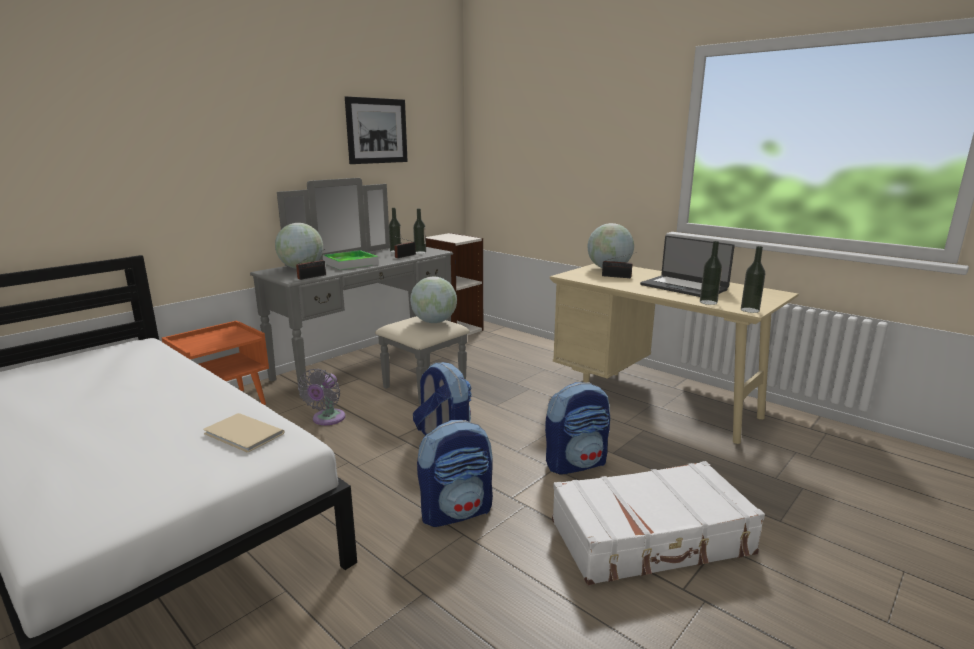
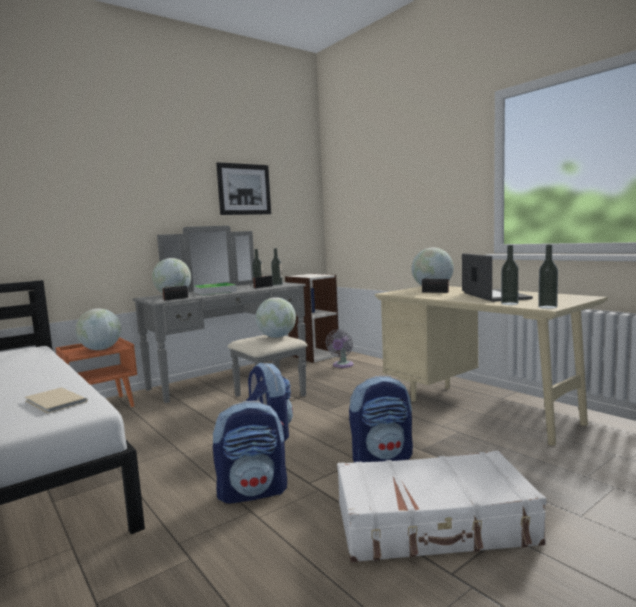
camera: 10 degrees right, 10 degrees down
(223, 340) = (101, 349): none -> globe
(327, 419) = (177, 418): grey fan -> grey fan (342, 365)
(684, 287) = (493, 296): laptop -> laptop turned 150 degrees counterclockwise

